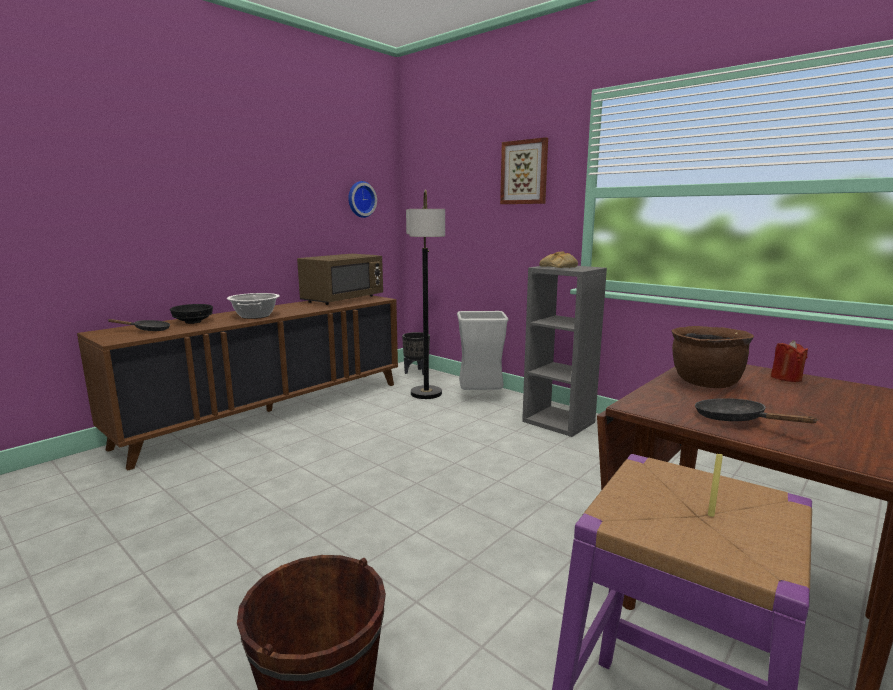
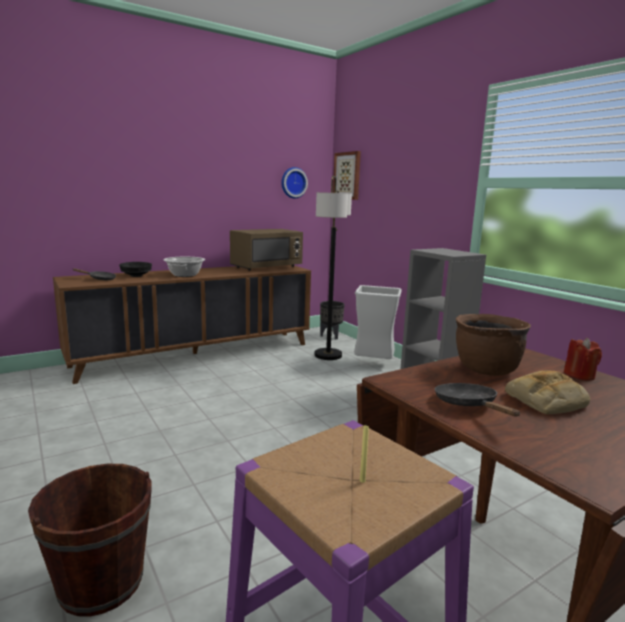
camera: 15 degrees right, 0 degrees up
(524, 172) = (428, 162): picture -> picture (347, 176)
(558, 267) = (439, 251): bread -> bread (545, 401)

